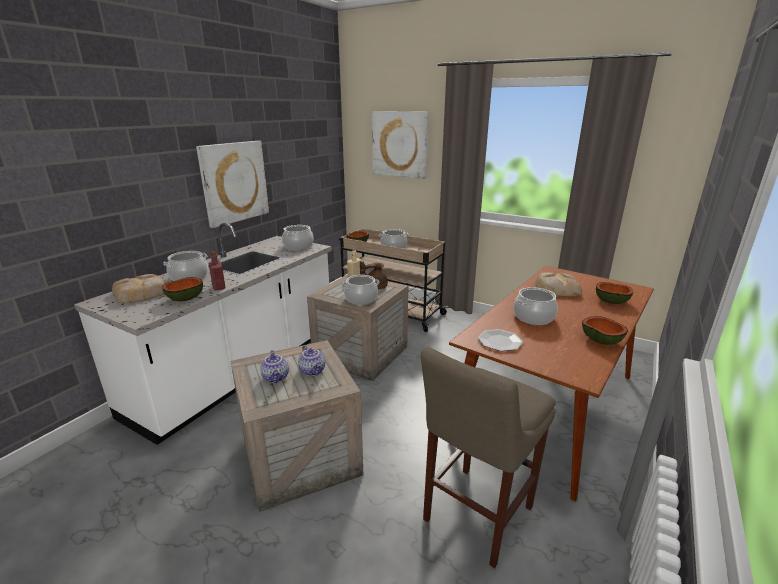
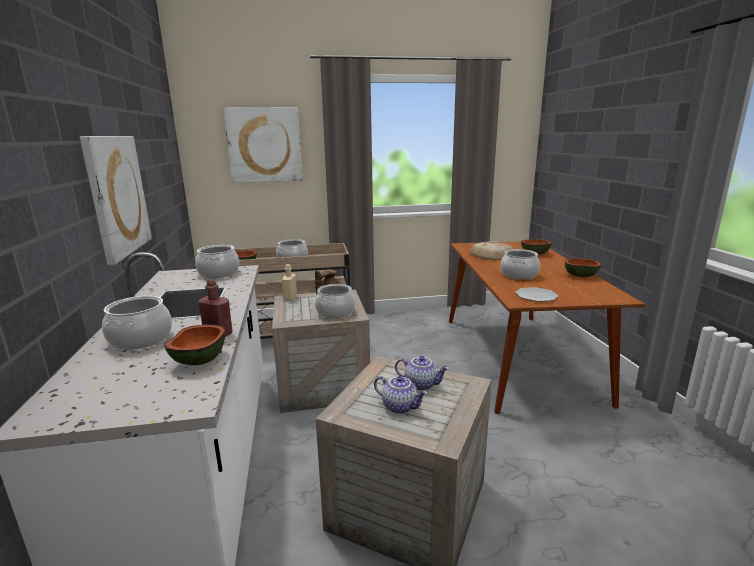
camera: 40 degrees left, 5 degrees down
(142, 293) = (105, 379): bread -> none
(474, 516) = (591, 456): beige stool -> none

